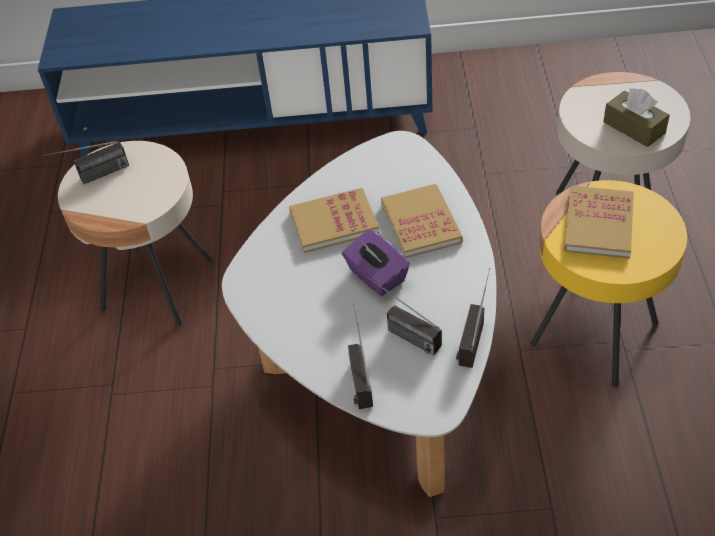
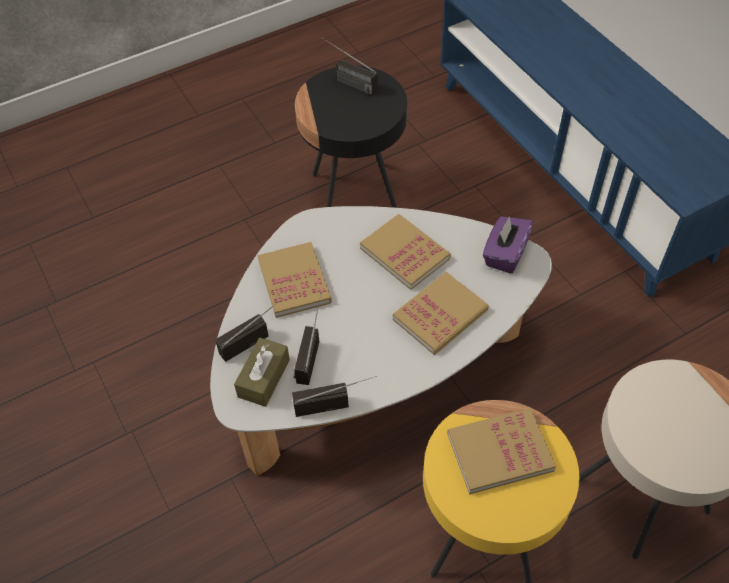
camera: 60 degrees right, 5 degrees up
(157, 286) = (354, 194): beige side table -> black side table
(309, 317) = (294, 281): none -> book
(376, 276) = (361, 308): purple tissue box -> purple tissue box (505, 254)
(634, 127) = (664, 440): brown tissue box -> brown tissue box (264, 378)

